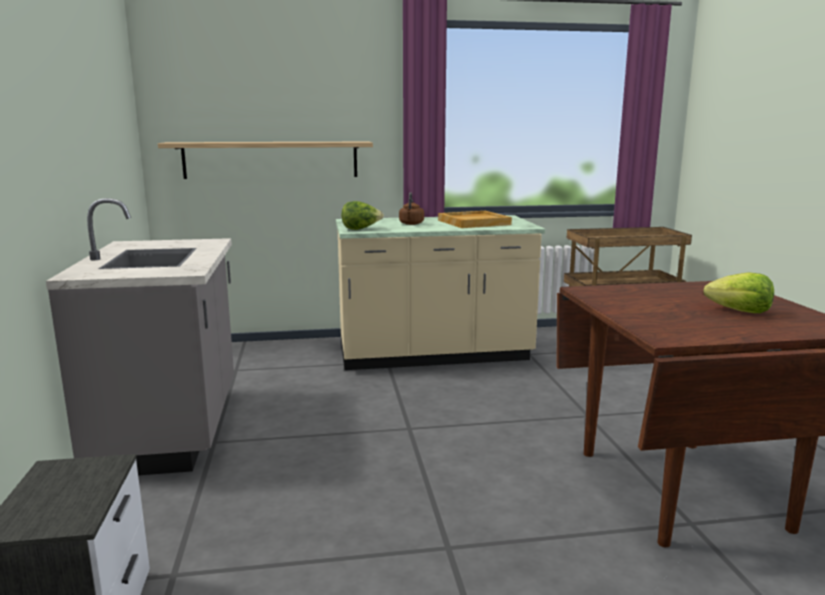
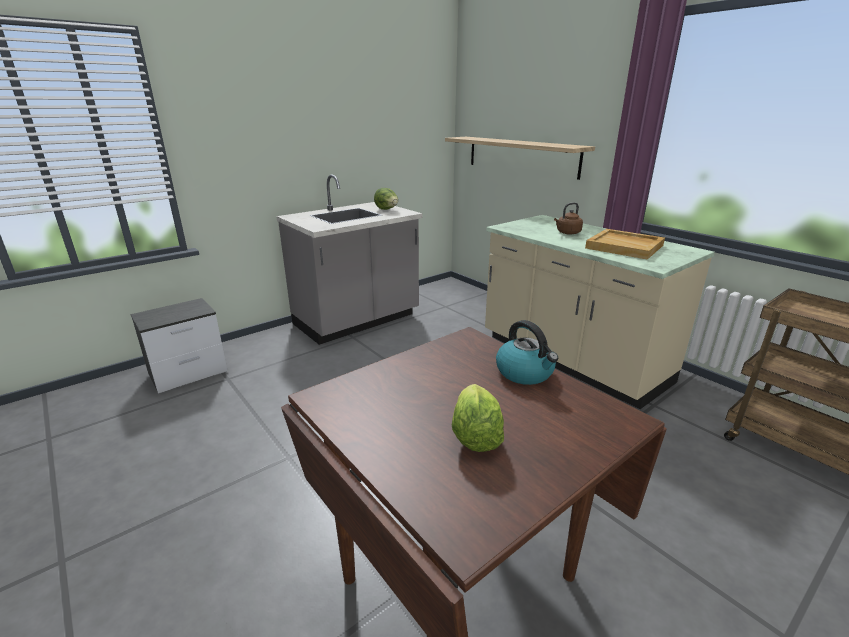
camera: 60 degrees right, 10 degrees up
(361, 229) = (511, 227): lettuce -> lettuce (387, 210)
(657, 288) = (525, 373): none -> kettle

